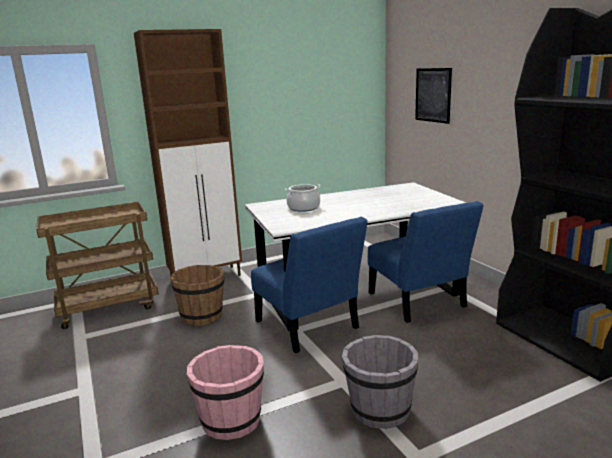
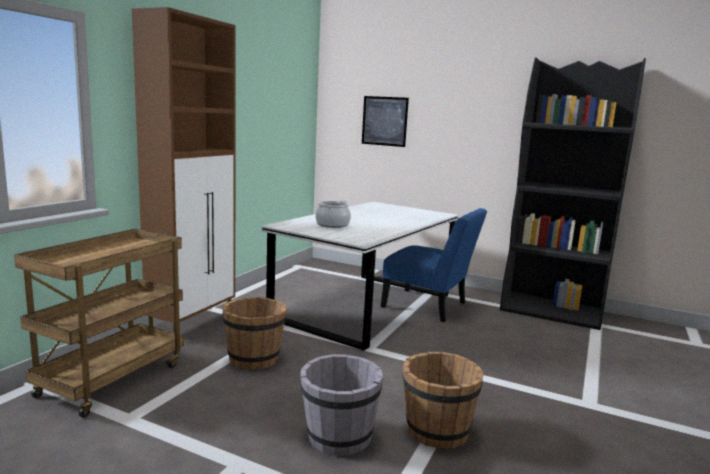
camera: 40 degrees left, 5 degrees down
(231, 420) = (436, 431): pink bucket -> brown bucket
(309, 327) = (376, 343): blue chair -> none
(379, 410) = (522, 384): grey bucket -> grey bucket (338, 437)

